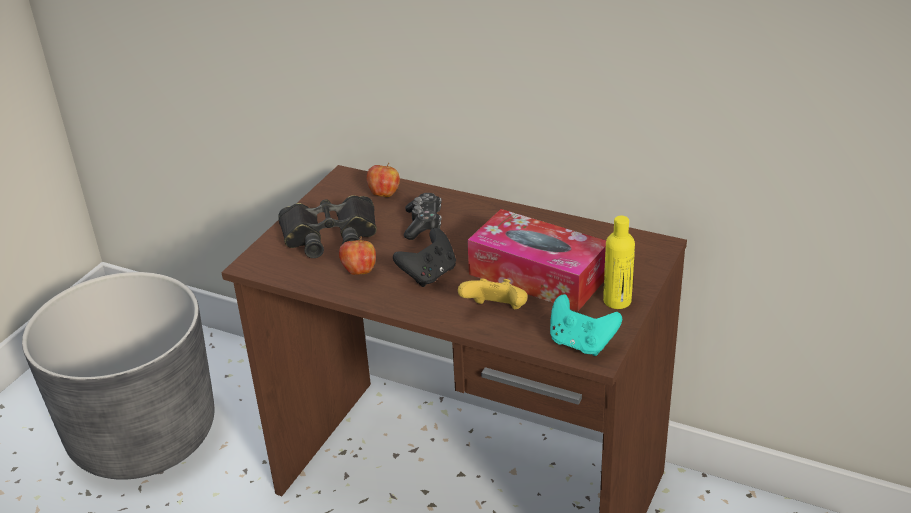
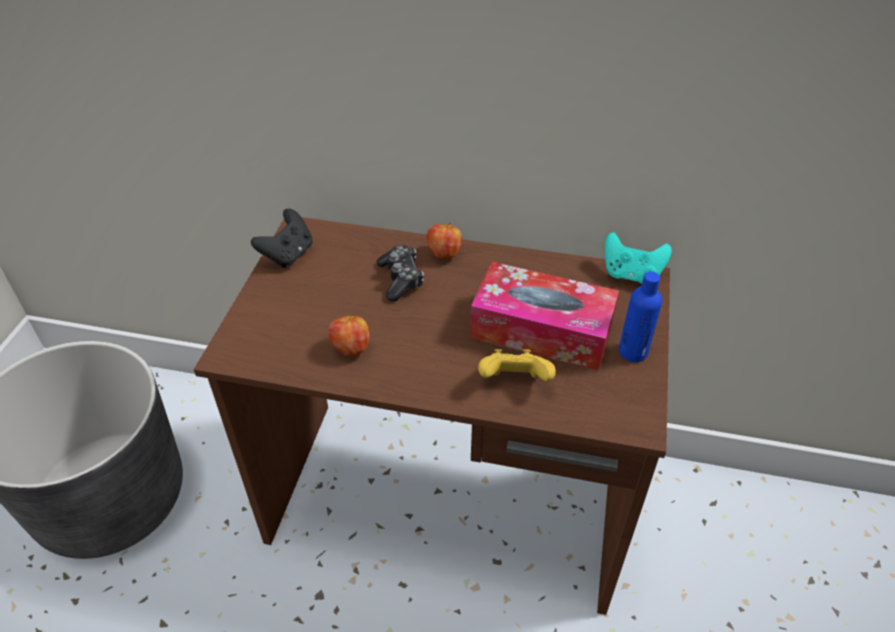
camera: 15 degrees left, 10 degrees up
(330, 235) = (304, 305): black binoculars -> none
(384, 194) = (347, 246): apple -> apple (444, 254)
(429, 275) = (428, 343): black game controller -> black game controller (288, 254)
(581, 343) = (617, 411): turquoise game controller -> turquoise game controller (631, 275)
(617, 301) = (633, 352): yellow bottle -> blue bottle

